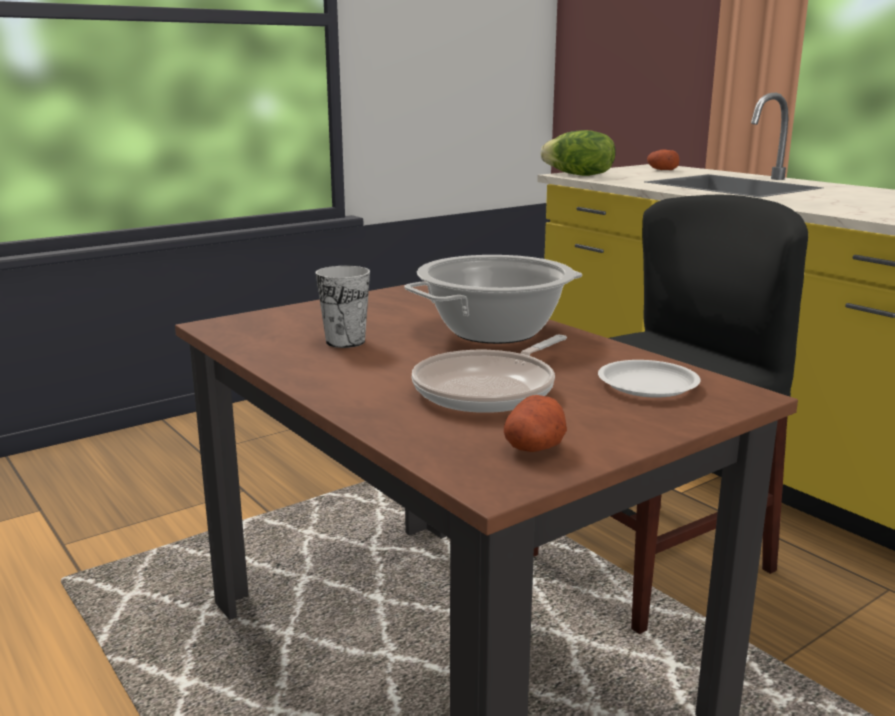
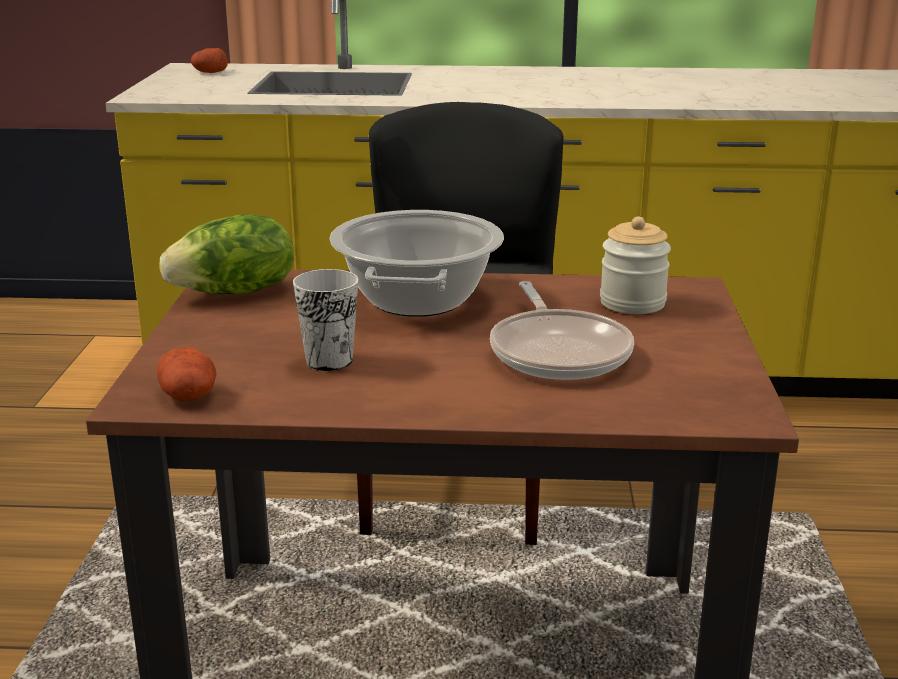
camera: 50 degrees left, 5 degrees up
(534, 447) = (699, 380): potato -> potato (189, 395)
(579, 175) = (155, 95): lettuce -> lettuce (235, 292)
(647, 385) = (632, 303): white plate -> jar

